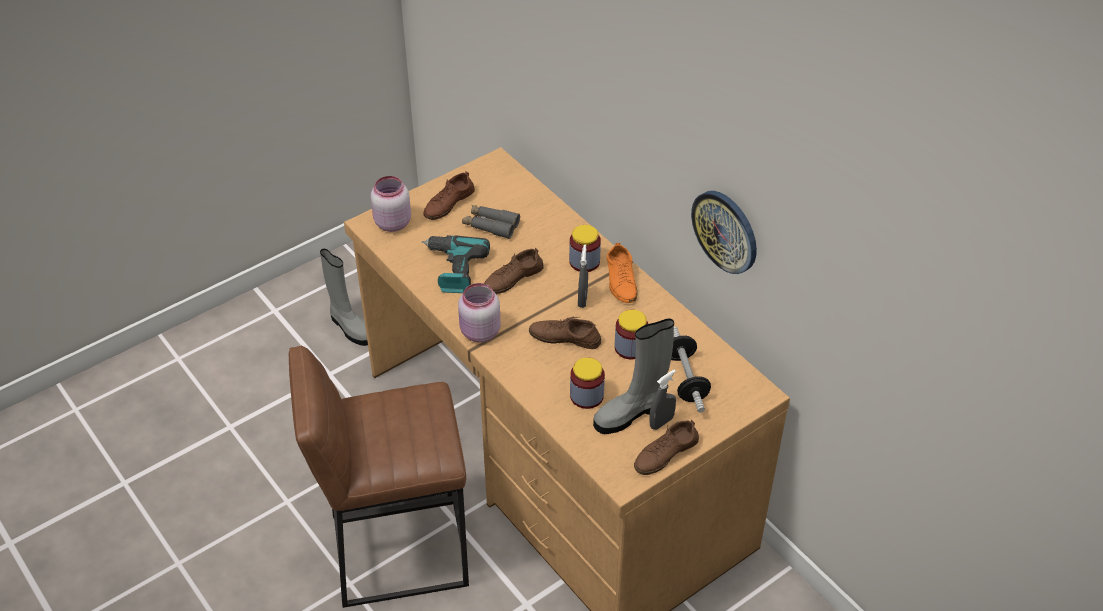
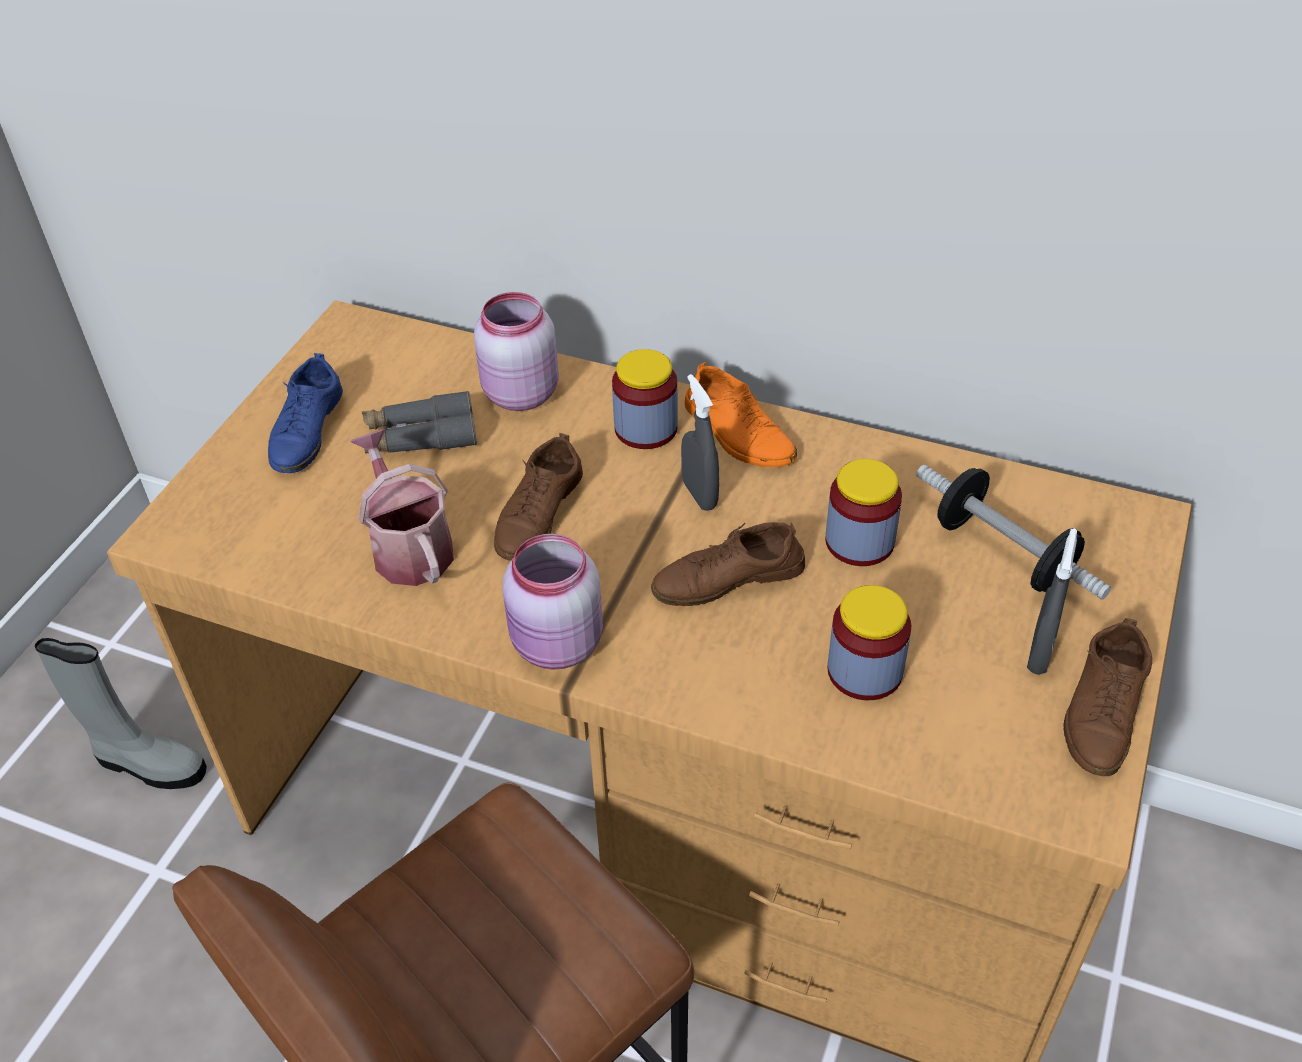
camera: 30 degrees left, 0 degrees up
(391, 223) = (214, 511): pink jar -> pink jar (518, 394)
(448, 203) = (307, 430): brown shoe -> blue shoe
(453, 269) = (409, 547): power drill -> watering can
(631, 413) = (972, 664): grey boot -> none
(725, 231) = (991, 223): wall clock -> none

